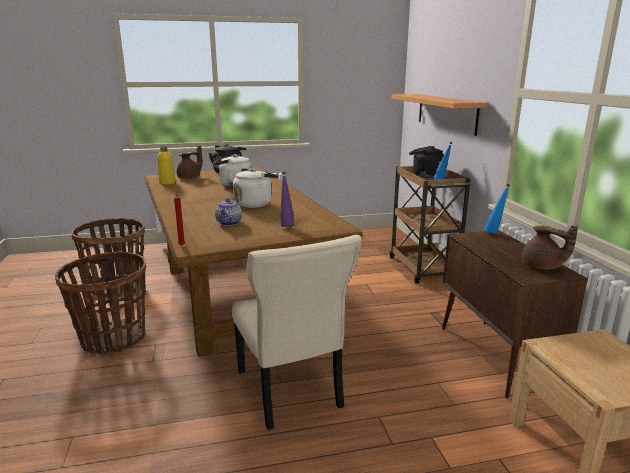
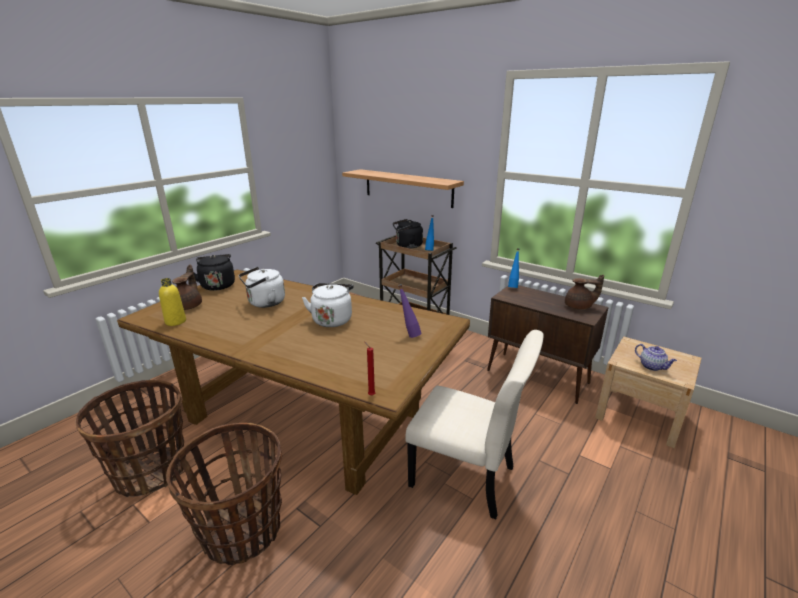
camera: 40 degrees left, 5 degrees up
(229, 223) = (357, 351): teapot -> teapot (652, 366)

